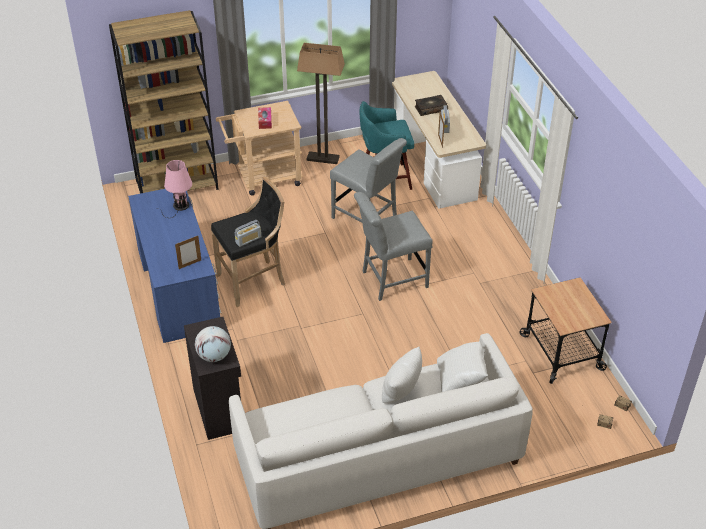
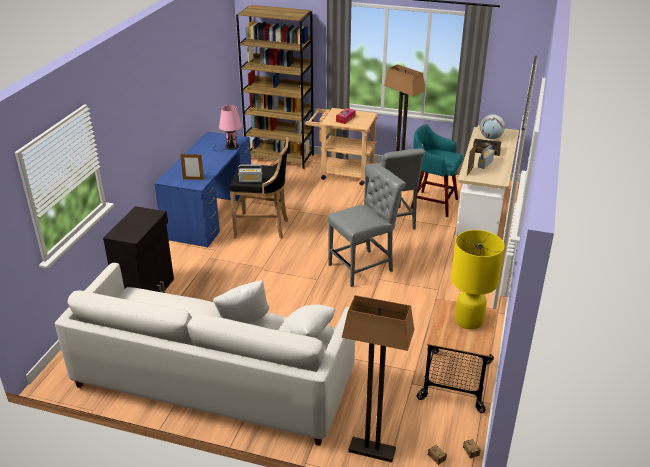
camera: 35 degrees right, 10 degrees down
(214, 356) = (128, 231): globe -> globe (490, 138)
(391, 280) = (364, 267): grey chair -> grey chair turned 135 degrees clockwise
(556, 445) = (371, 451): none -> floor lamp
(570, 298) = (468, 320): none -> yellow table lamp

